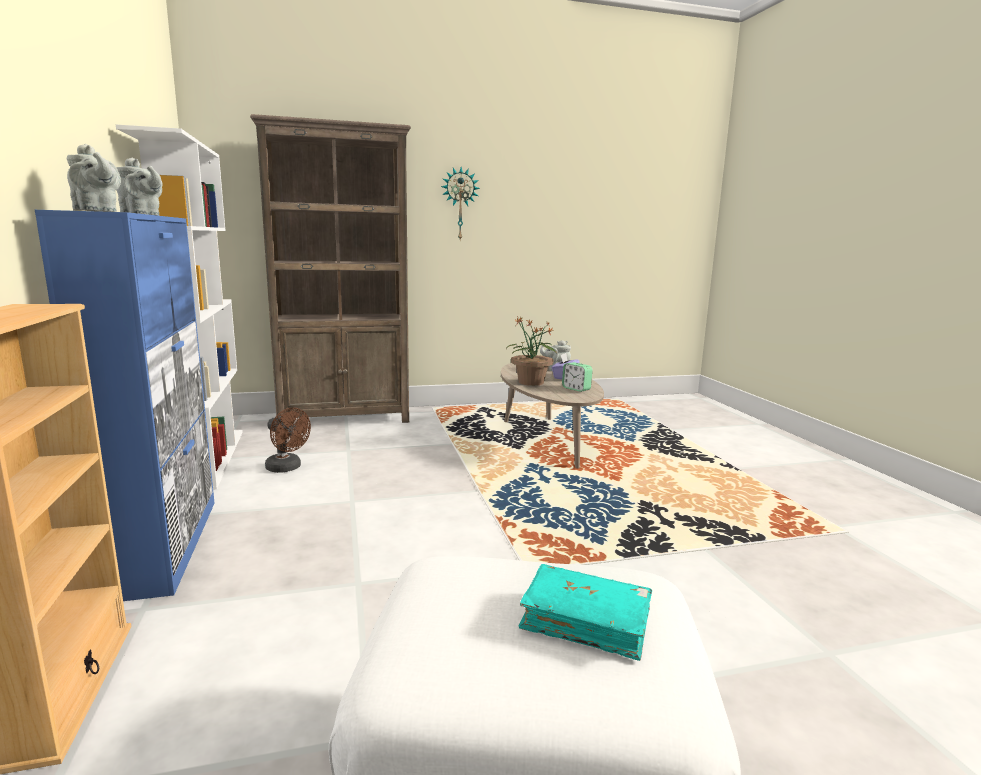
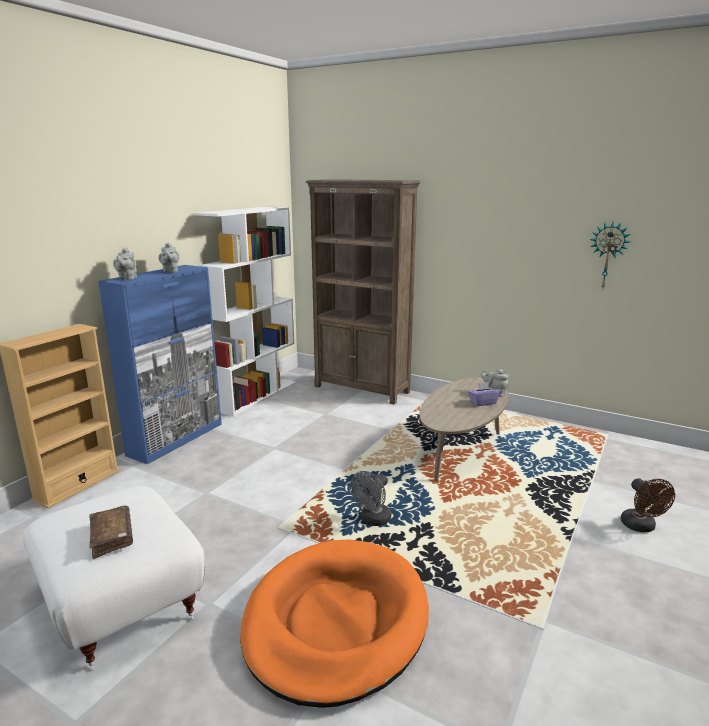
camera: 45 degrees right, 5 degrees up
(287, 468) = (279, 415): brown fan -> brown fan (641, 527)
(459, 204) = (464, 235): wall clock -> wall clock (608, 255)
(531, 382) = (443, 400): potted plant -> none
(576, 389) = (462, 416): alarm clock -> none
(586, 622) = (112, 537): turquoise book -> brown book
(596, 520) = (372, 520): none -> grey fan
(752, 617) = (336, 622): none -> orange dog bed

